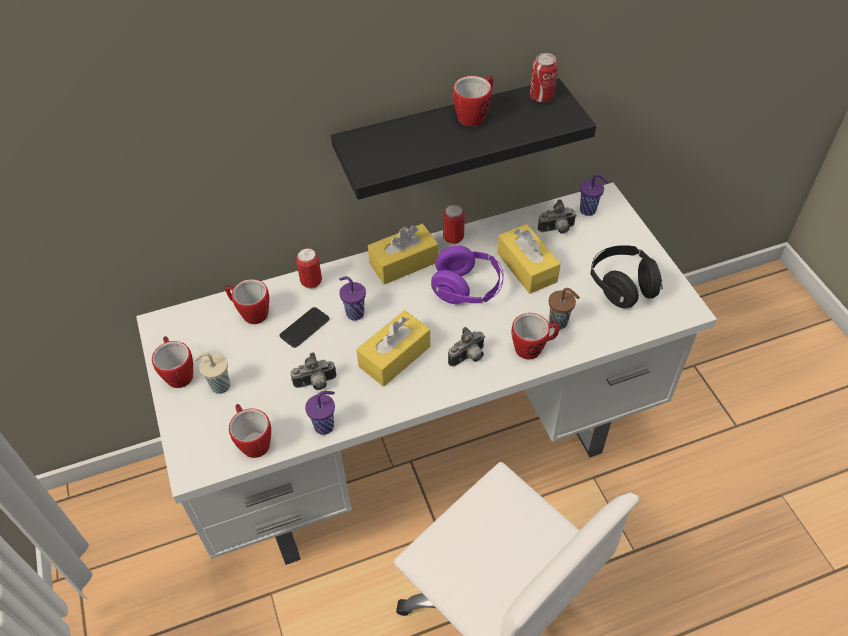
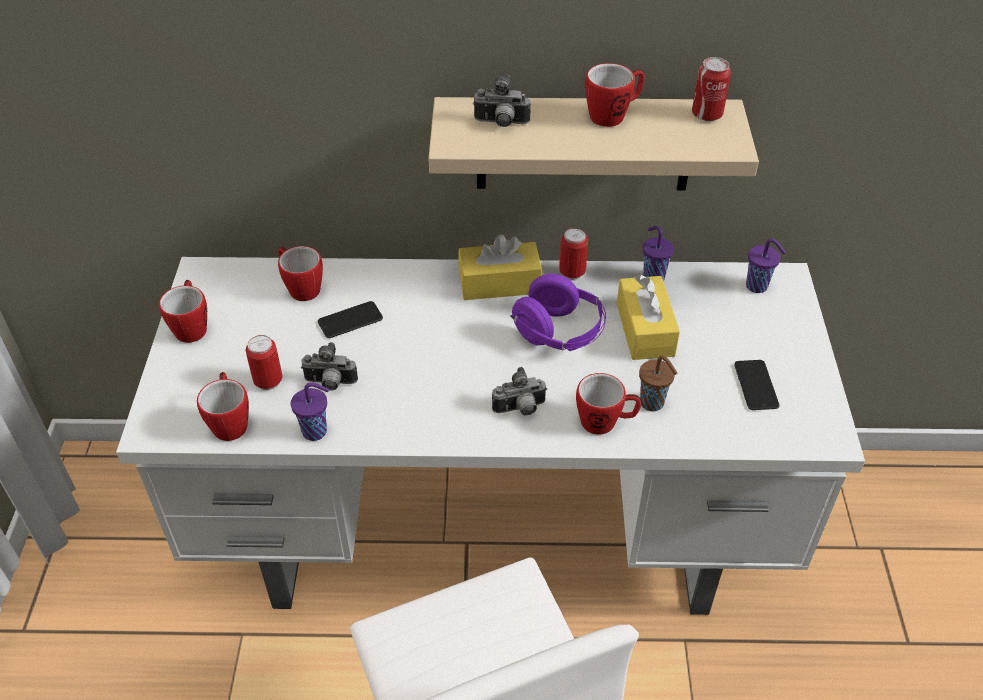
camera: 20 degrees right, 5 degrees down
(219, 386) = (226, 353): beige cup -> none
(311, 282) = (384, 275): can -> can (268, 382)
(354, 313) = (413, 321): purple cup -> purple cup (652, 277)
(394, 356) = (434, 381): yellow tissue box -> none
(448, 140) = (584, 144): black shelf -> beige shelf
(557, 230) = (705, 298): camera -> camera (501, 124)
(622, 286) = (756, 385): black headphones -> phone

